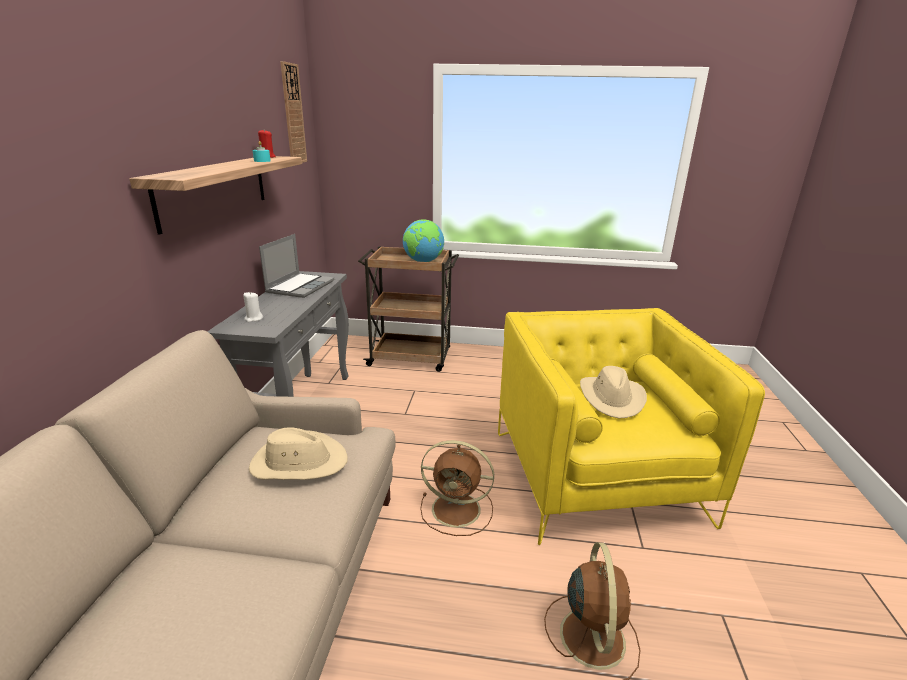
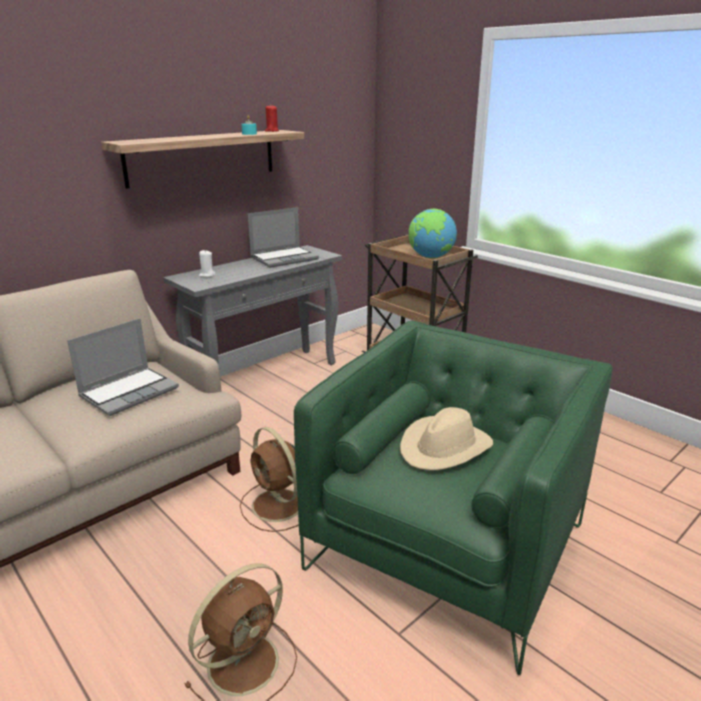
camera: 40 degrees right, 0 degrees up
(293, 114) = (336, 90): wall clock -> none
(298, 462) = (129, 392): beige hat -> laptop
(595, 476) = (448, 546): yellow armchair -> green armchair

